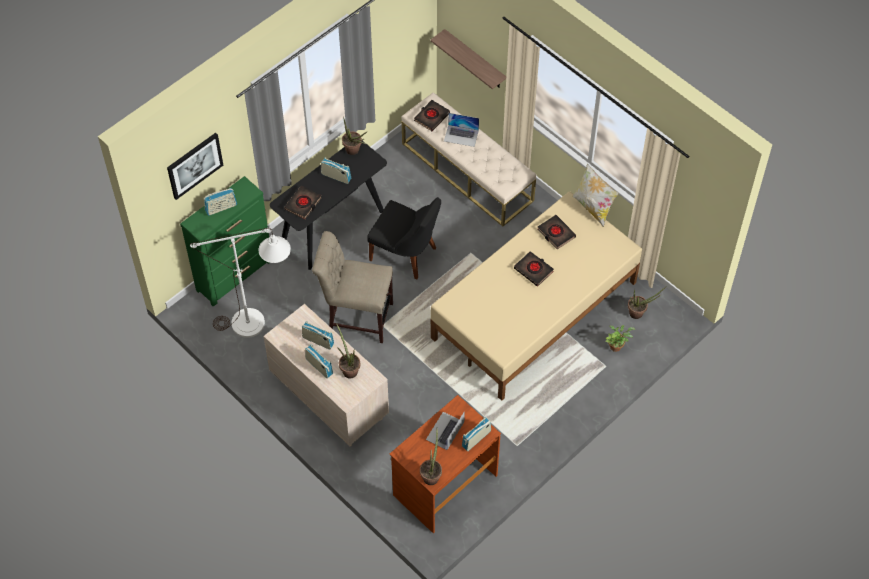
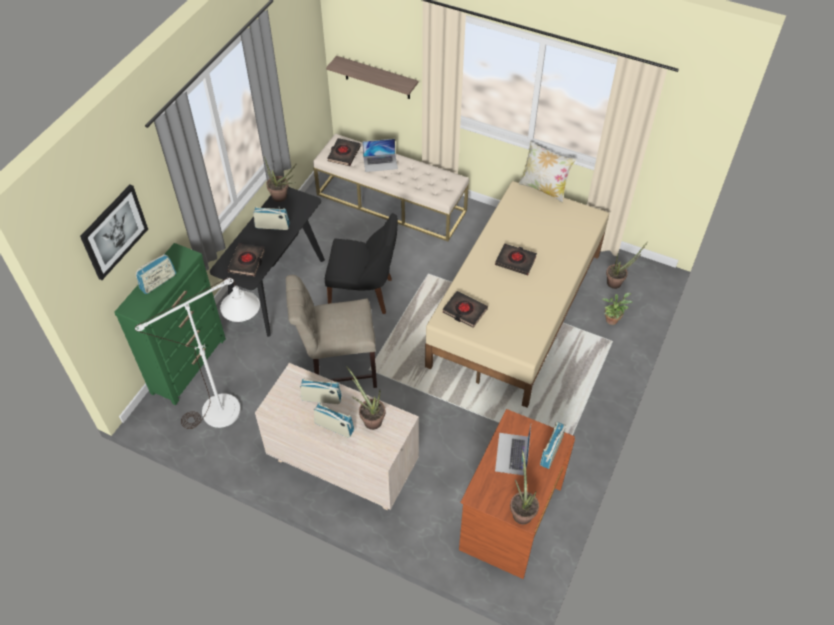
camera: 20 degrees left, 5 degrees down
(556, 233) = (520, 221): black book -> black book (464, 311)

